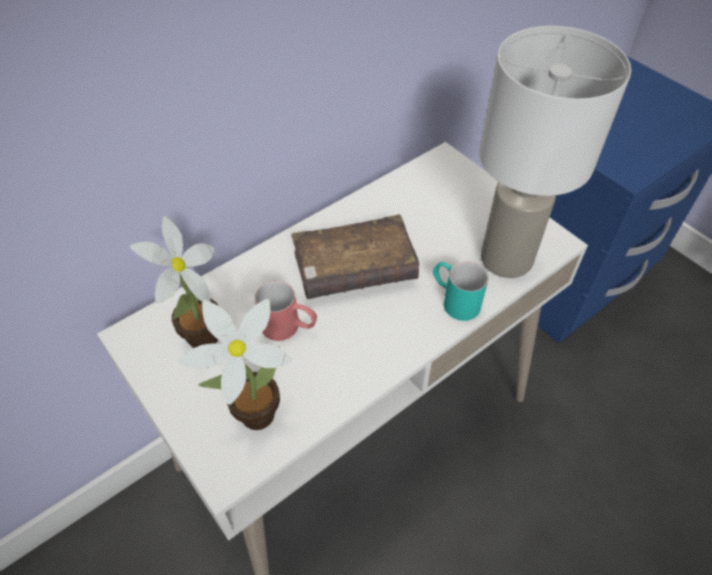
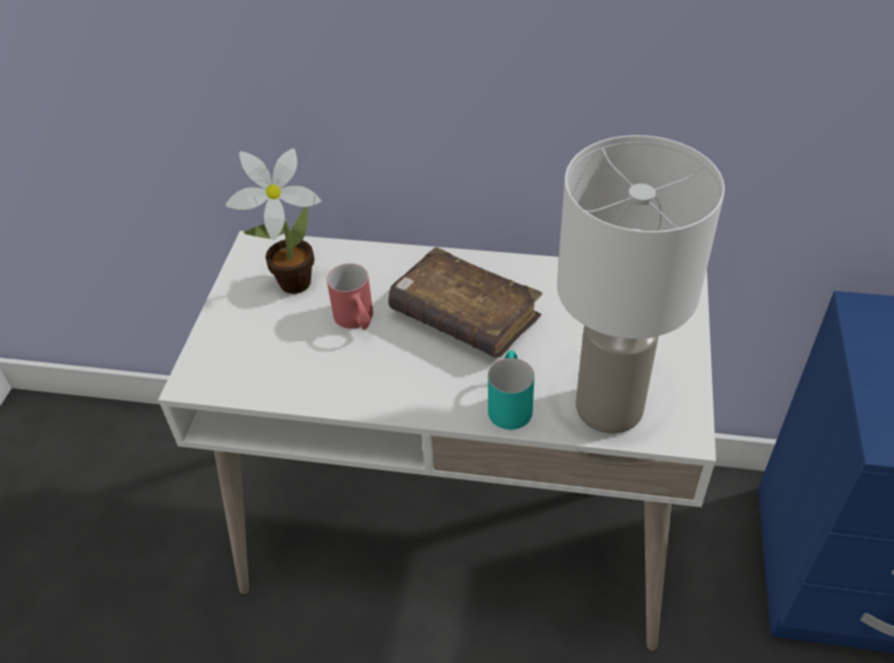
camera: 50 degrees right, 5 degrees down
(251, 415) = (255, 358): potted plant -> none

